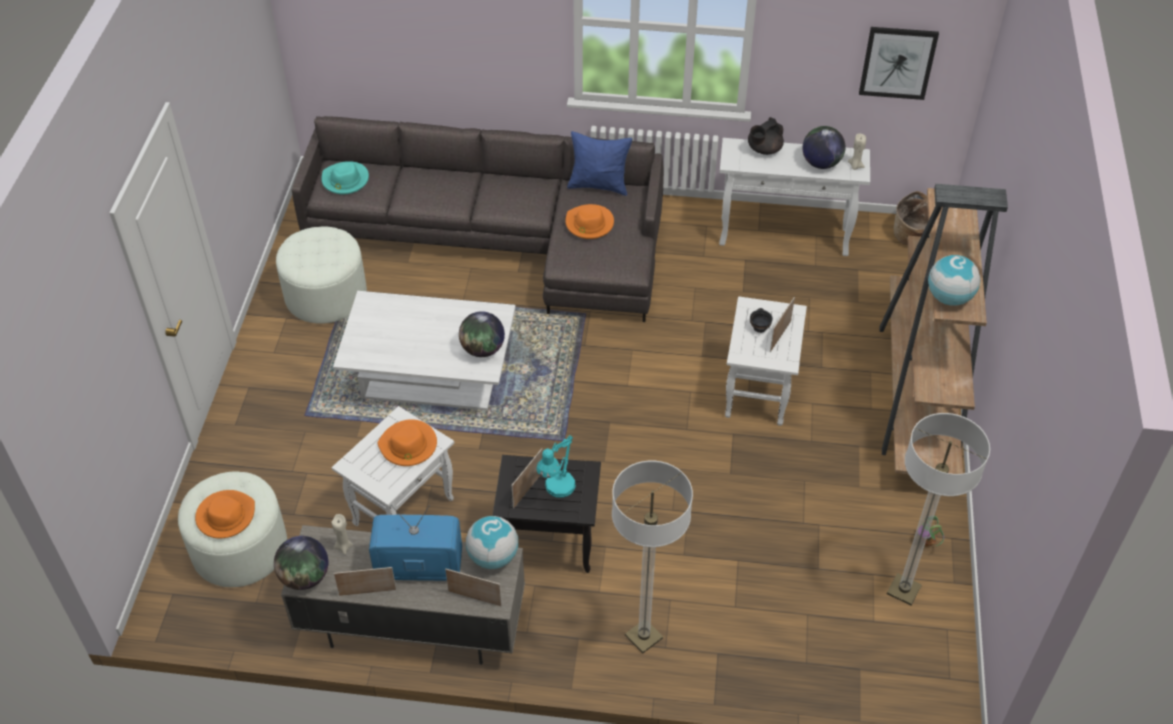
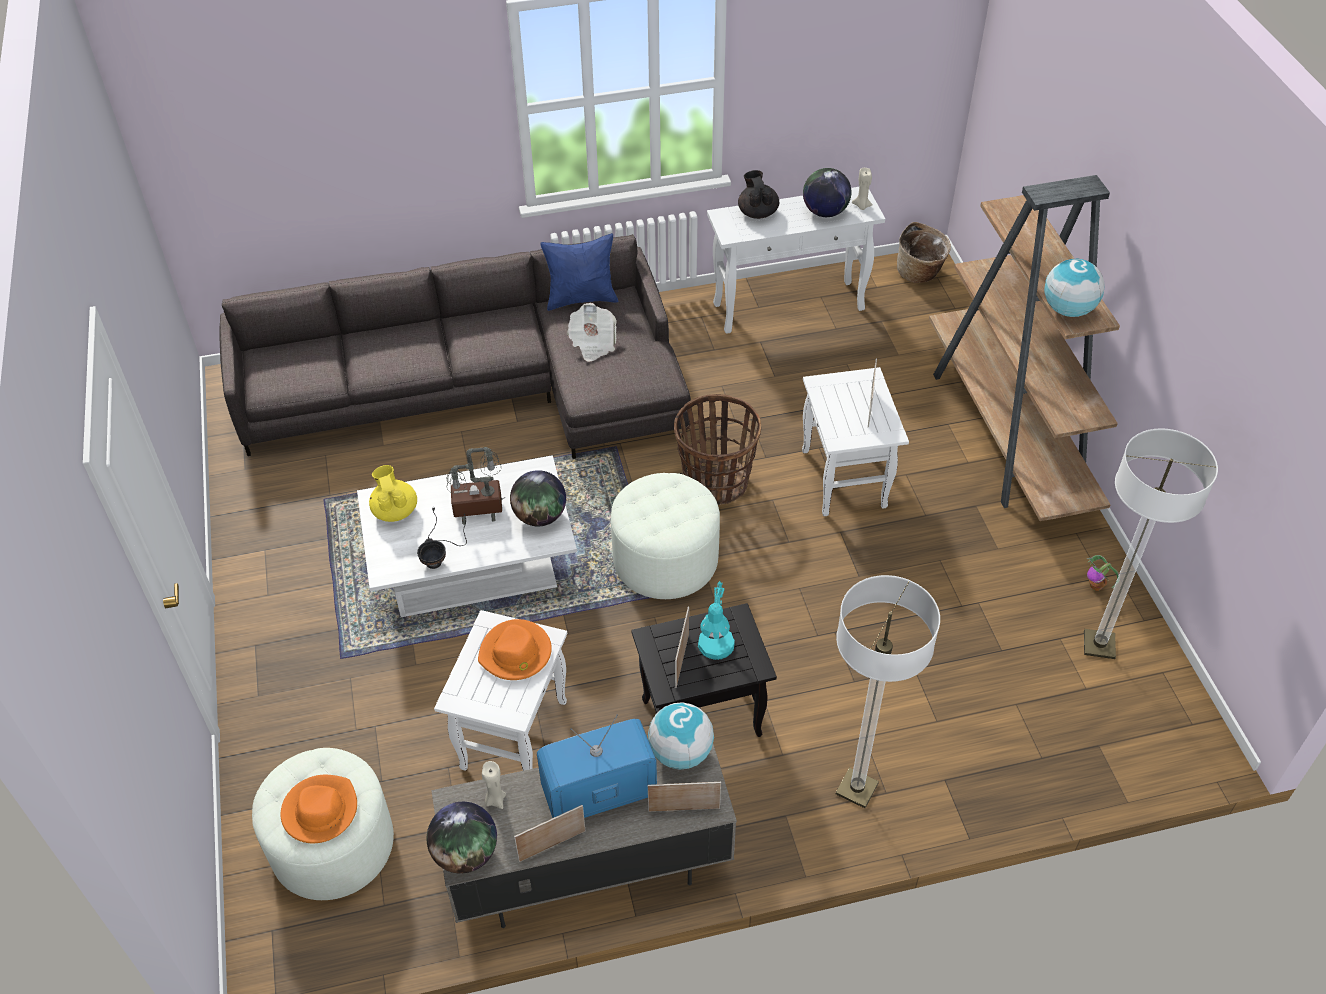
camera: 20 degrees left, 0 degrees up
(326, 295) = (302, 509): white ottoman -> white ottoman (665, 559)
(345, 180) = (282, 367): turquoise hat -> none
(377, 314) = (395, 510): none -> yellow teapot
(431, 333) = (470, 515): none -> table lamp
(589, 224) = (593, 343): orange hat -> newspaper
(651, 364) = (715, 482): none -> basket
(759, 328) = (843, 405): black bowl -> black bowl (433, 563)
(763, 149) = (757, 212): black teapot -> black teapot turned 135 degrees clockwise
(897, 62) = (883, 80): picture -> none

